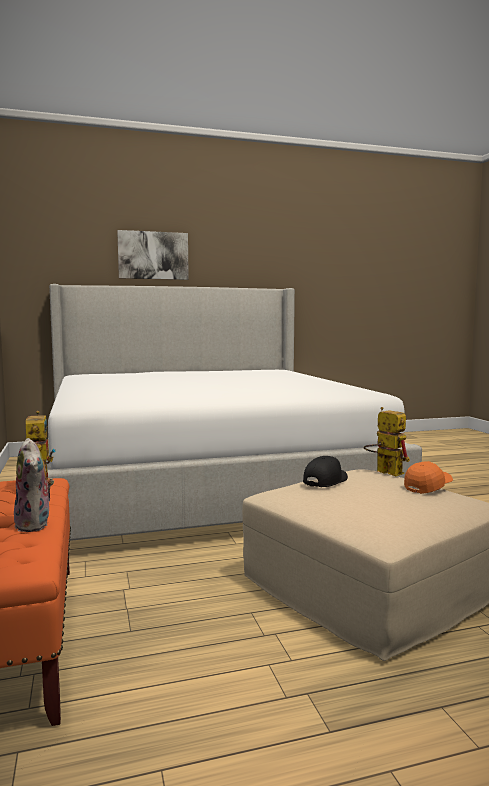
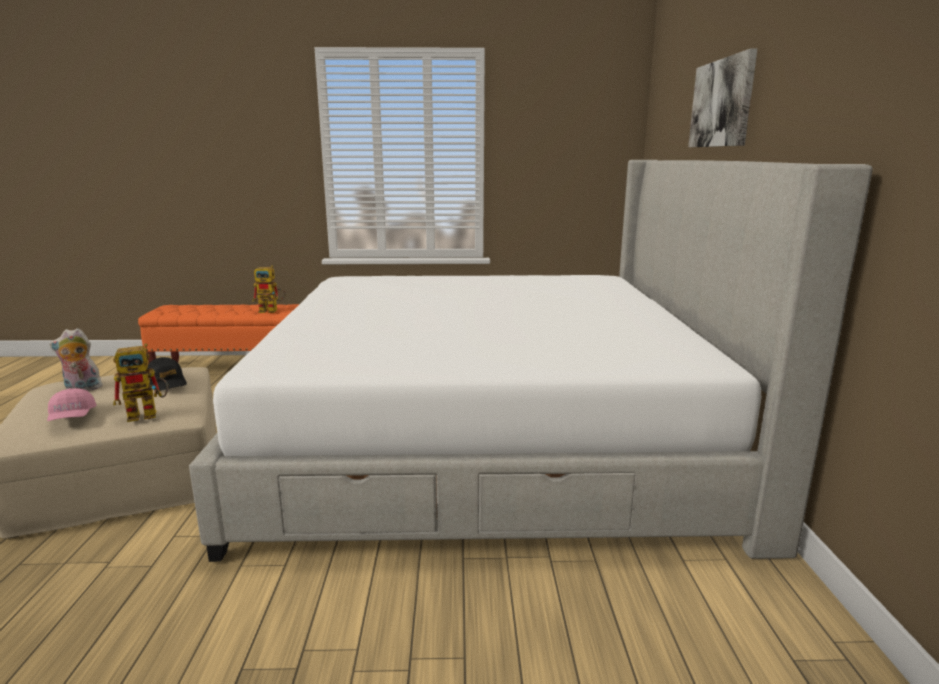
camera: 105 degrees right, 10 degrees up
(35, 524) = (204, 312): plush toy -> plush toy (82, 389)
(428, 487) = (72, 417): orange cap -> pink cap

